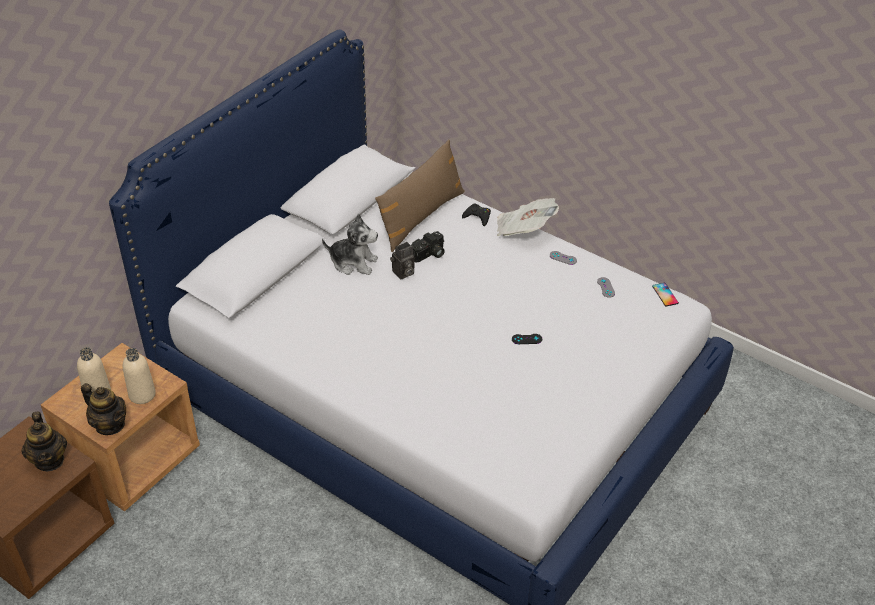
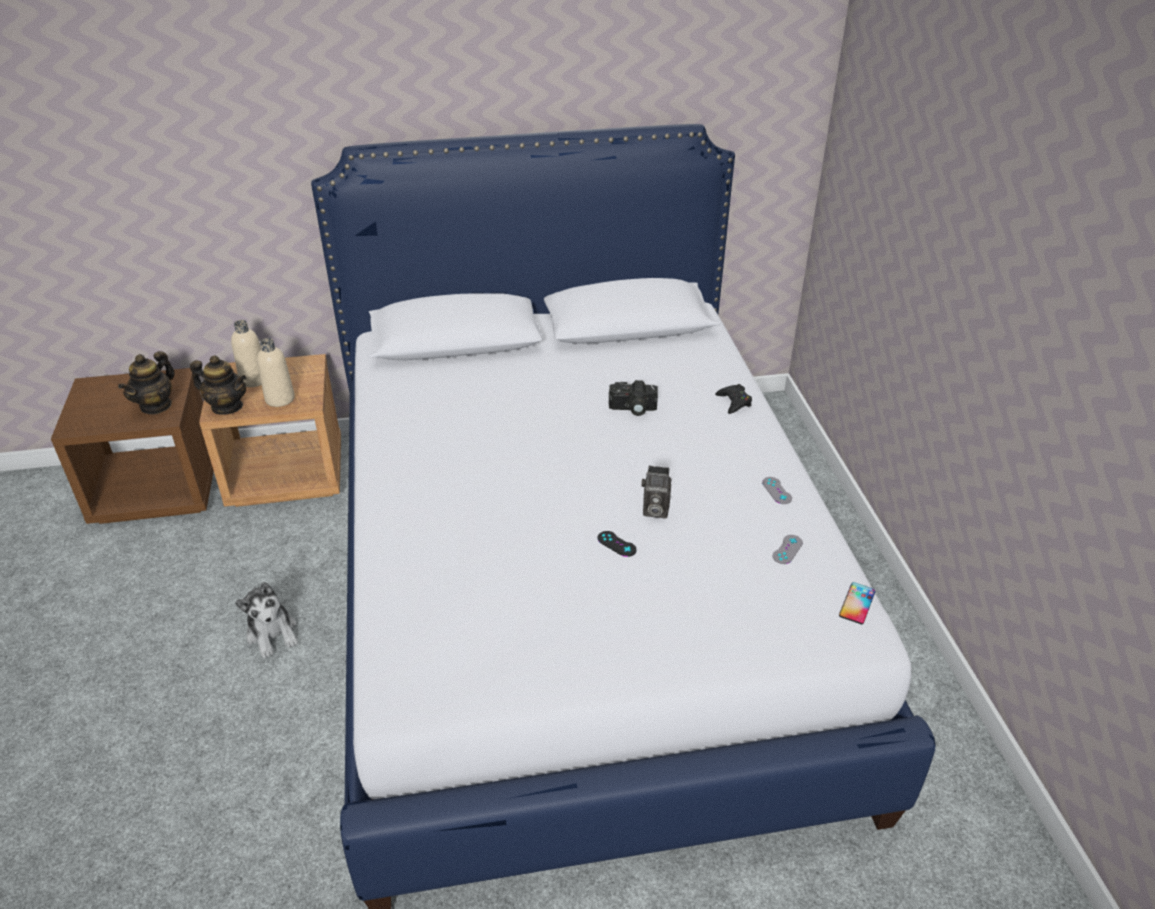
camera: 45 degrees right, 5 degrees down
(110, 425) = (227, 406): teapot -> teapot turned 60 degrees counterclockwise
(353, 262) = (550, 377): plush toy -> plush toy (273, 633)
(403, 273) = (582, 410): camera -> camera (654, 510)
(420, 217) = (673, 372): brown pillow -> none
(523, 230) = (769, 440): newspaper -> none

